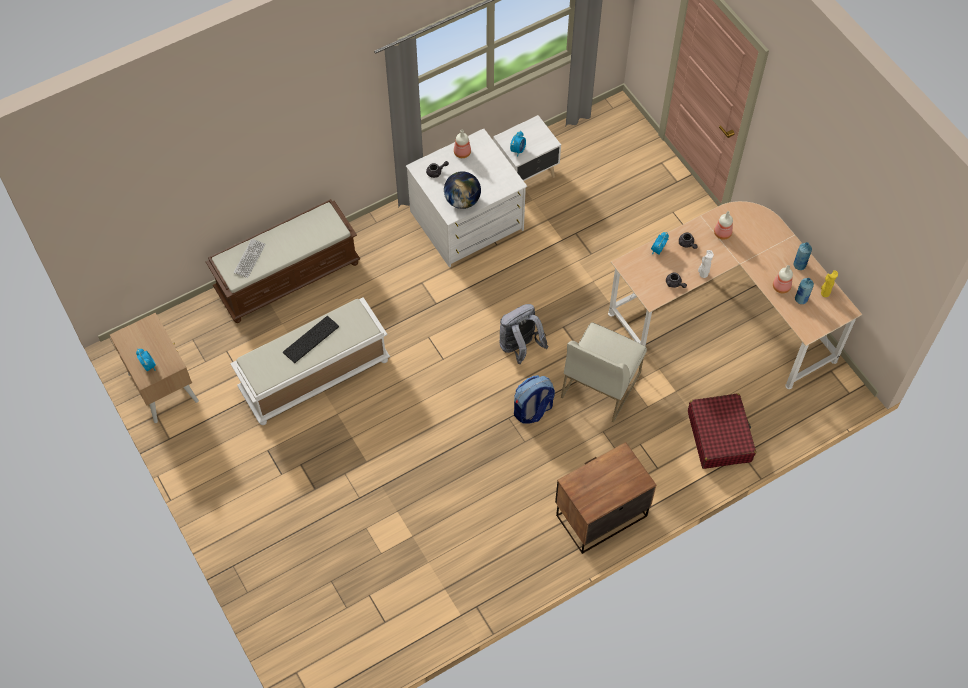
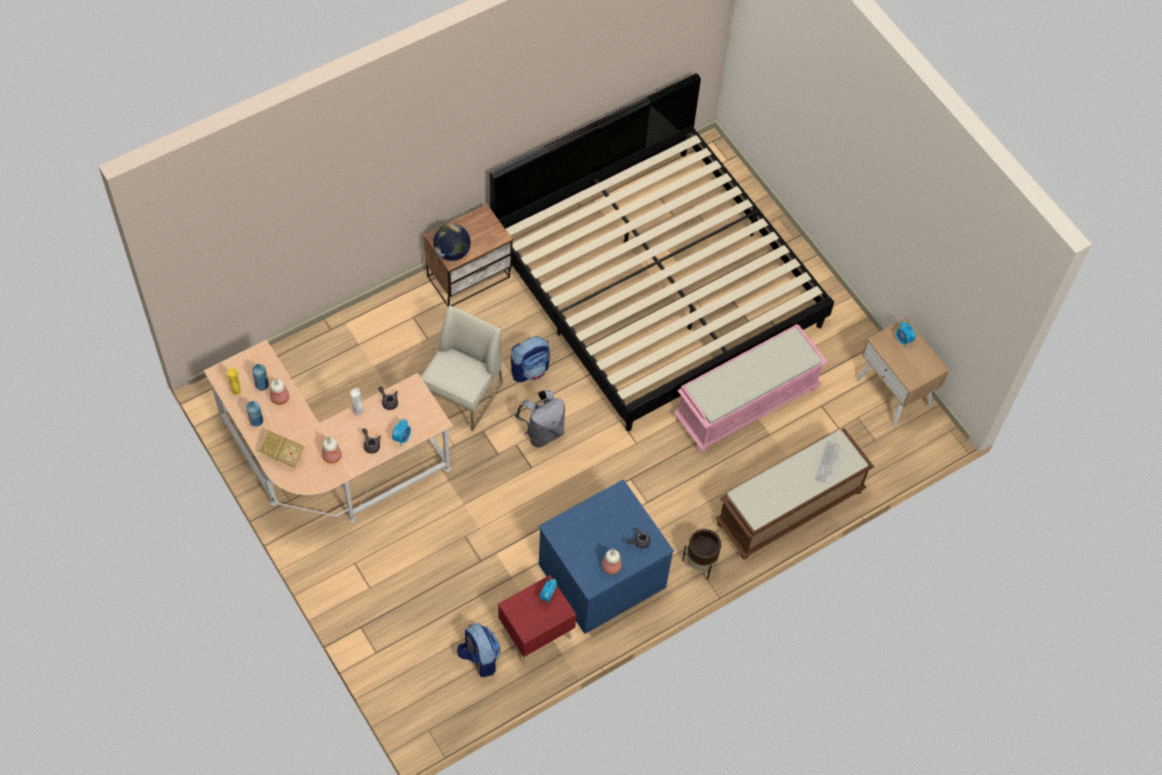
camera: 175 degrees right, 0 degrees up
(311, 340) = (751, 377): keyboard -> none
(314, 377) = (746, 402): white bench -> pink bench
(377, 230) = (700, 563): none -> brown planter
(395, 507) = (656, 284): none -> bed
(462, 200) = (608, 507): globe -> globe (452, 252)
(467, 222) = (601, 574): white dresser -> blue dresser
(526, 175) = (535, 634): white nightstand -> red nightstand
(573, 158) = (479, 658): none -> backpack
(719, 436) = (350, 346): red suitcase -> none
(769, 236) = (283, 453): none -> book

